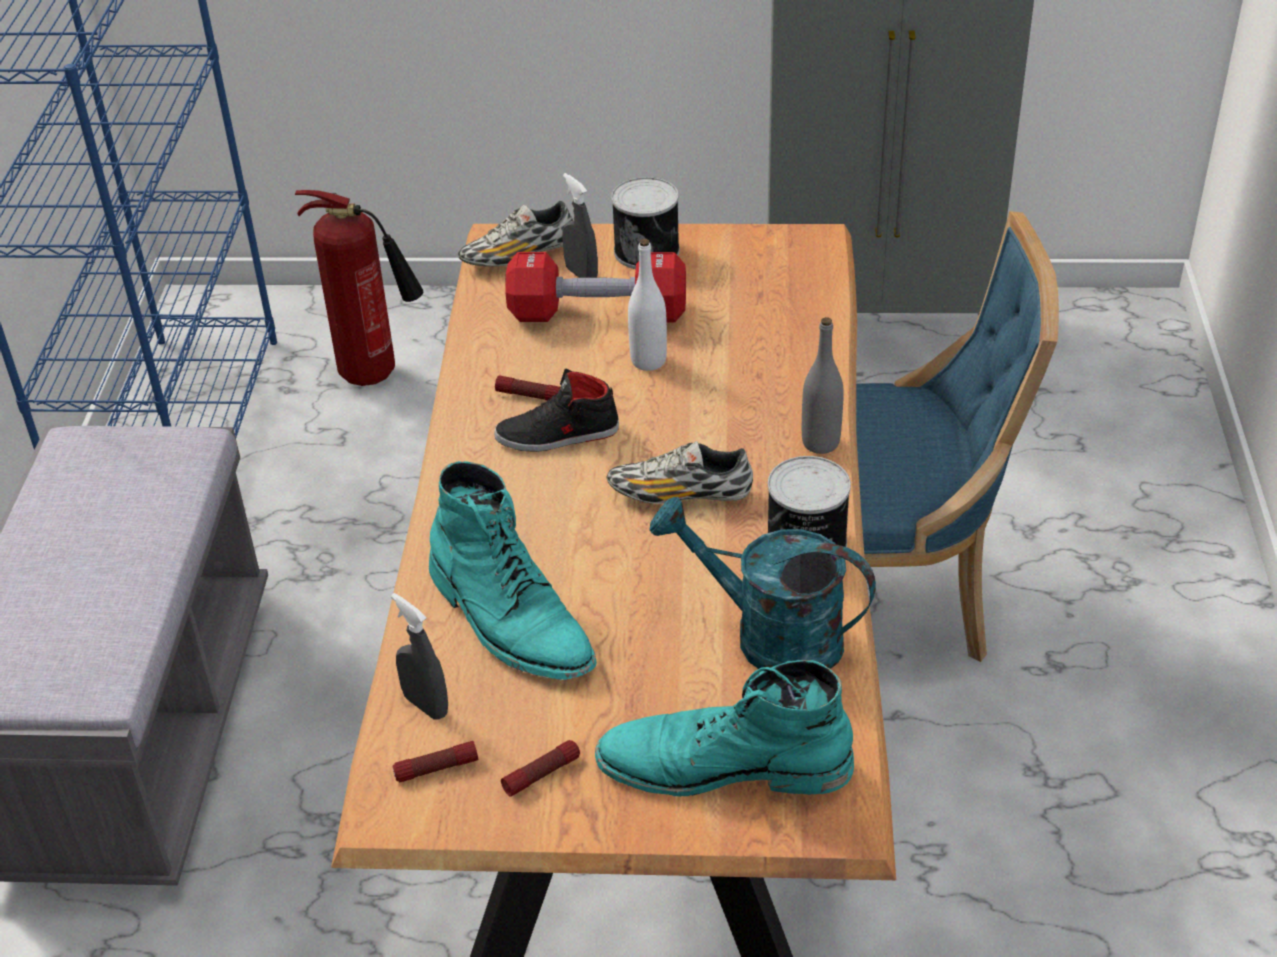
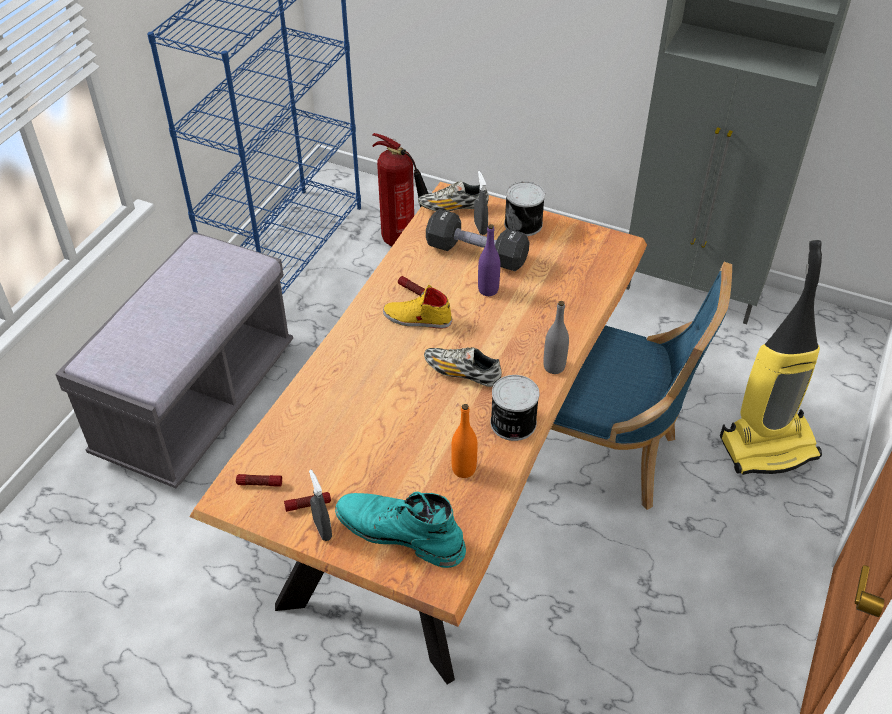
camera: 20 degrees right, 5 degrees up
(426, 705) = (272, 448): grey spray bottle -> grey spray bottle (322, 529)
(510, 620) = (337, 415): turquoise boot -> none
(557, 435) = (417, 319): black shoe -> yellow shoe
(598, 314) = (476, 254): red dumbbell -> black dumbbell
(648, 361) = (488, 290): white bottle -> purple bottle
(769, 636) = (463, 469): turquoise watering can -> orange bottle
(1107, 513) = (768, 446): none -> vacuum cleaner

